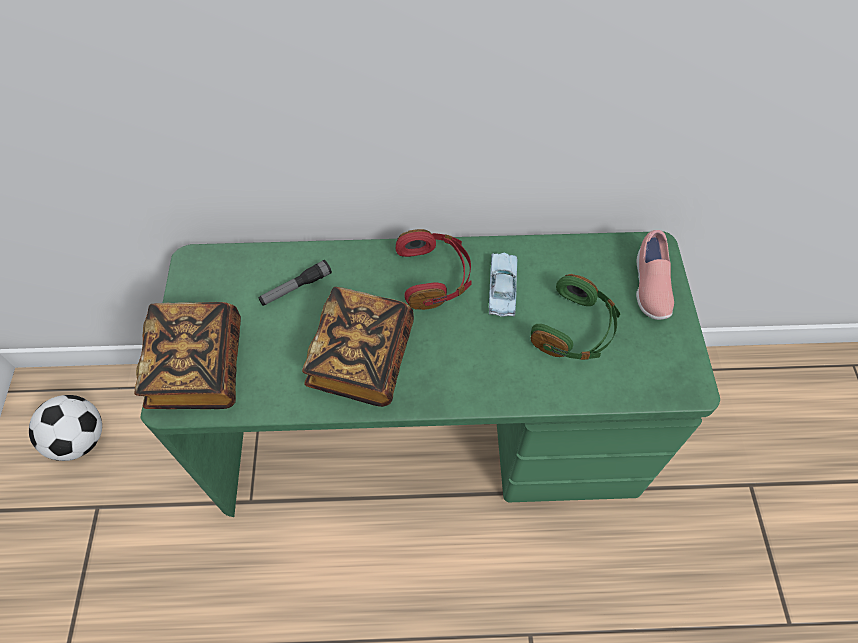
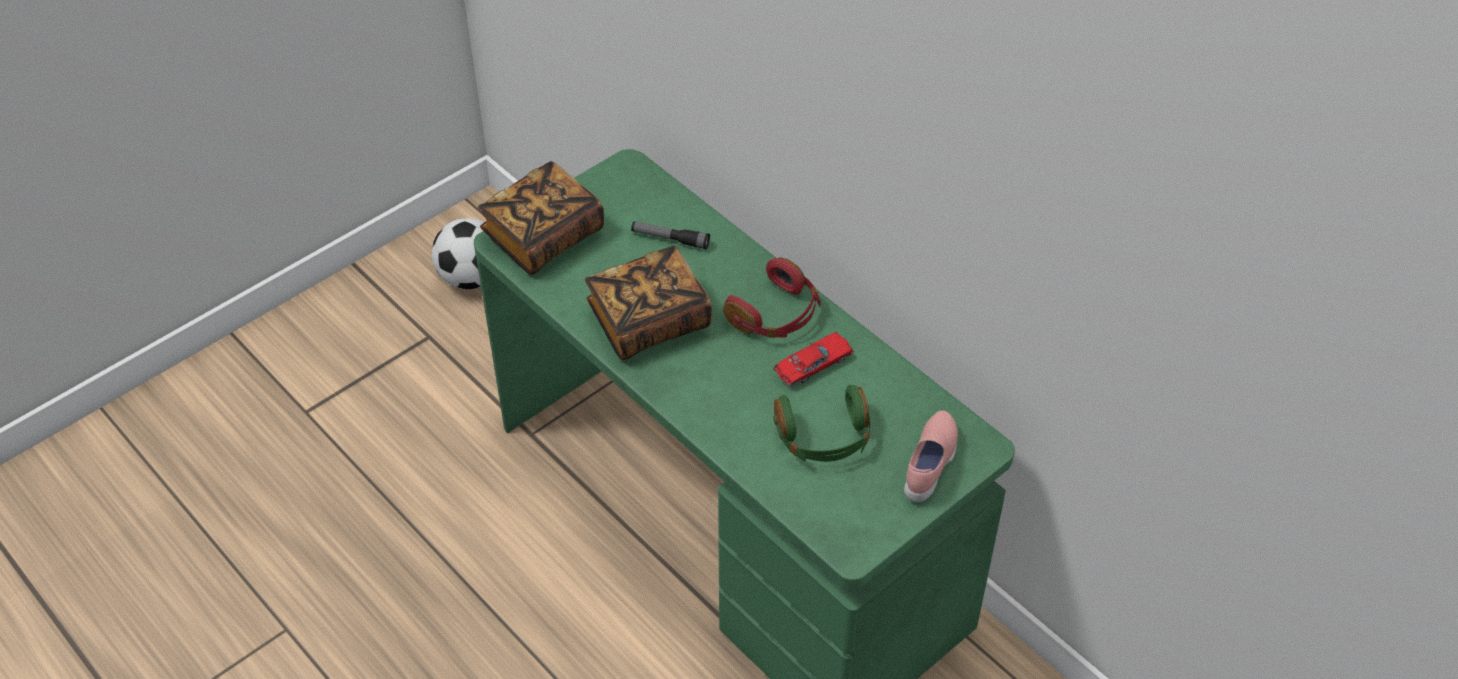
camera: 50 degrees right, 10 degrees down
(502, 288) = (814, 365): blue toy car -> red toy car
(649, 286) = (931, 464): pink shoe -> pink shoe turned 150 degrees clockwise

